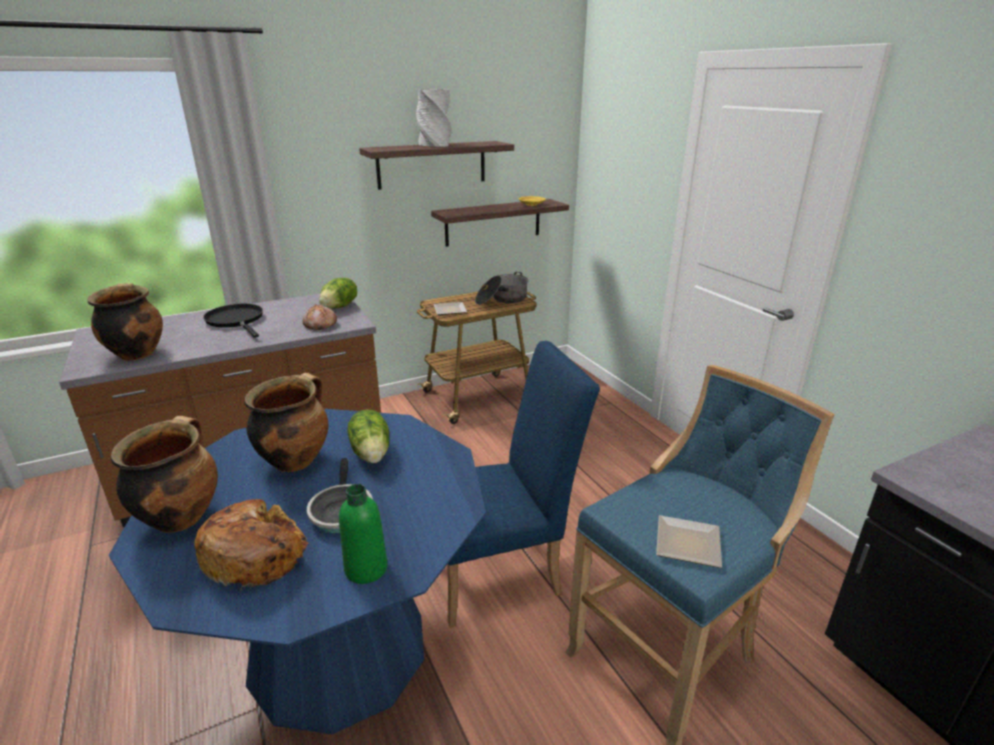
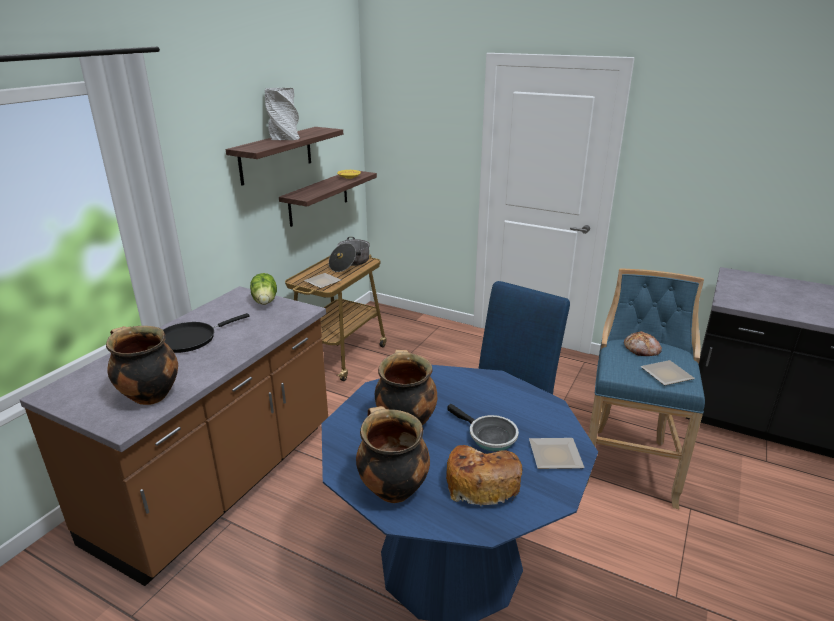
camera: 35 degrees left, 0 degrees up
(236, 320) = (190, 339): black frying pan -> black frying pan turned 60 degrees counterclockwise
(319, 324) = (277, 320): bread -> bread (642, 350)
(366, 568) = (554, 457): green bottle -> plate
(372, 453) = (448, 397): lettuce -> none

